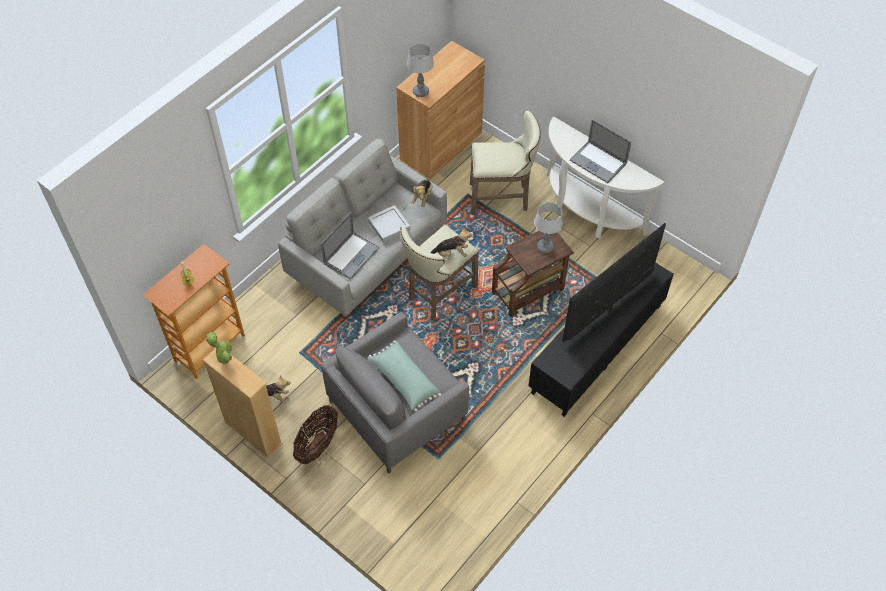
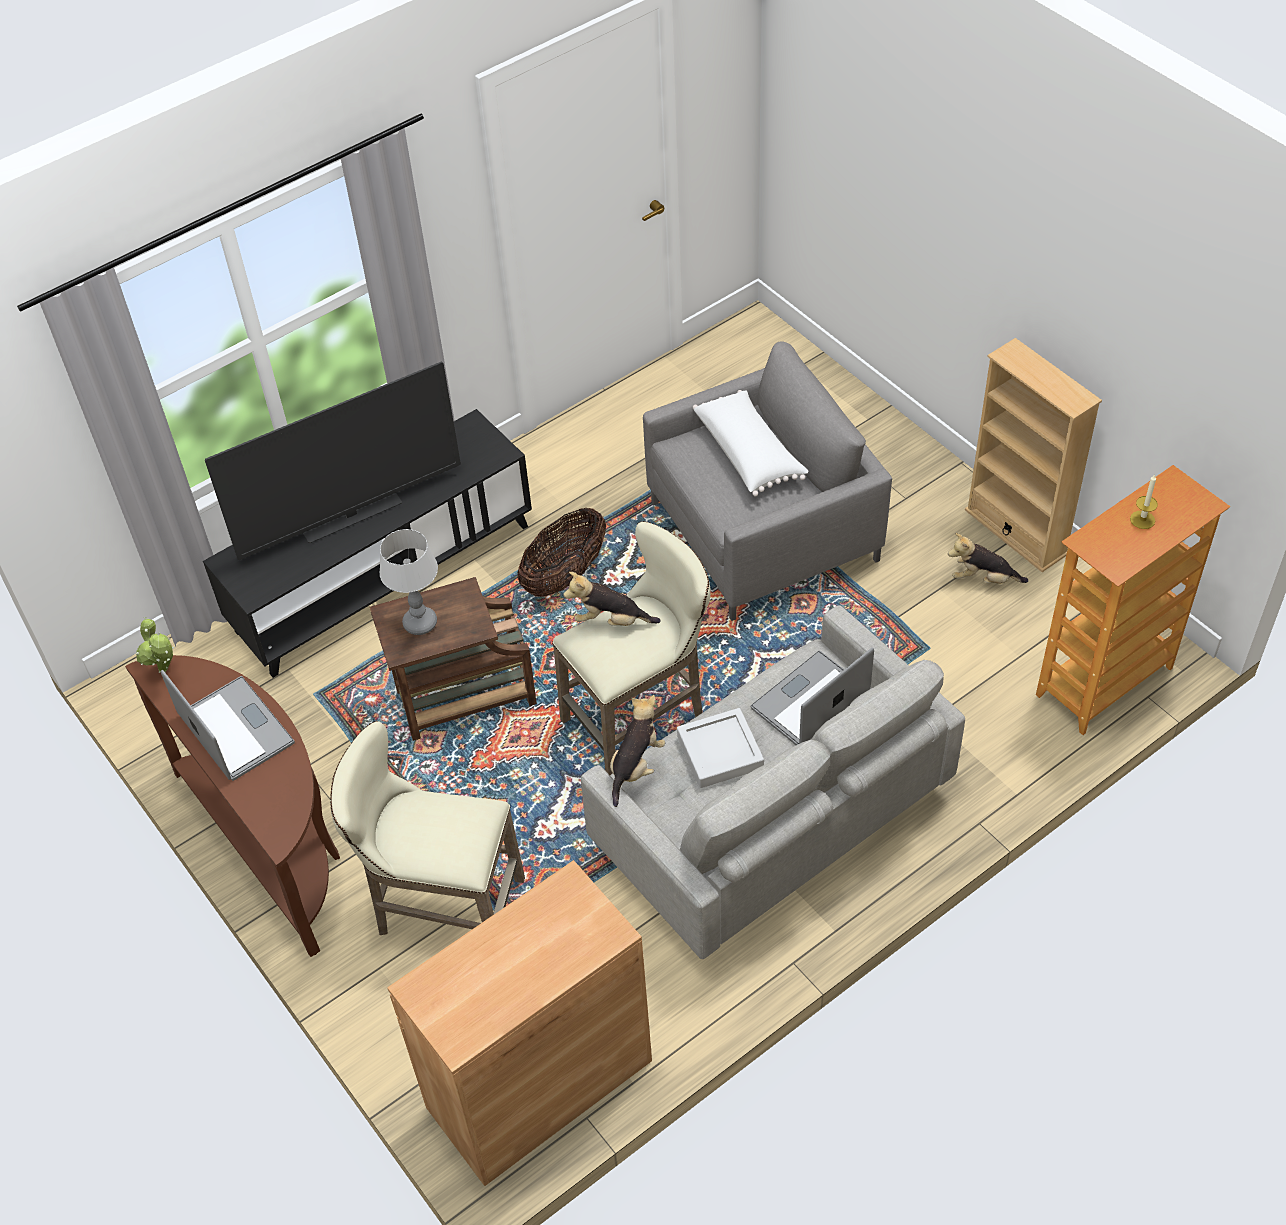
camera: 165 degrees left, 5 degrees down
(224, 360) = (1061, 392): potted plant -> potted plant (165, 671)
(317, 444) = (906, 502): basket -> basket (565, 575)
(404, 380) = (749, 453): green pillow -> white pillow
(420, 92) = (583, 910): table lamp -> none
(587, 212) = (273, 842): white console table -> brown console table

